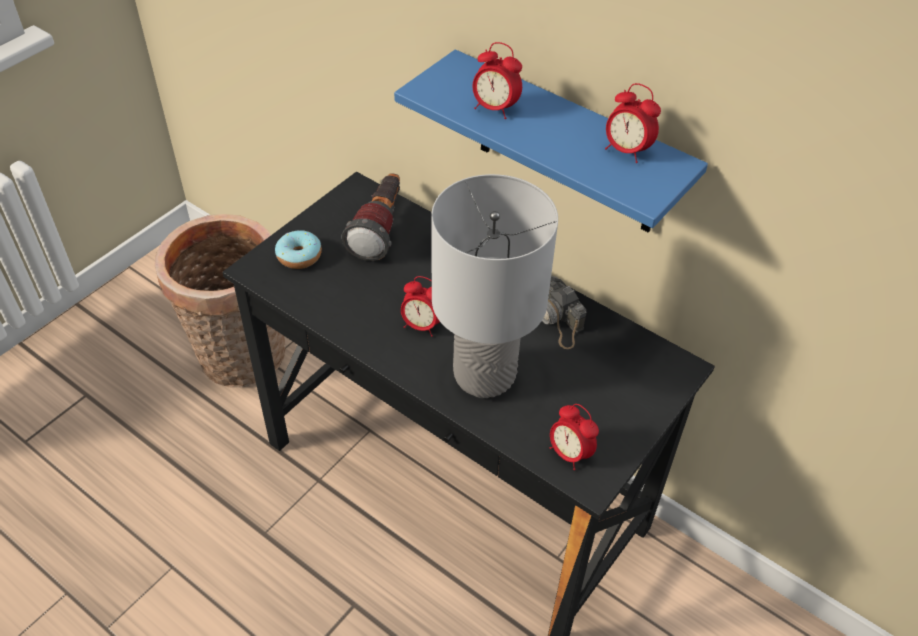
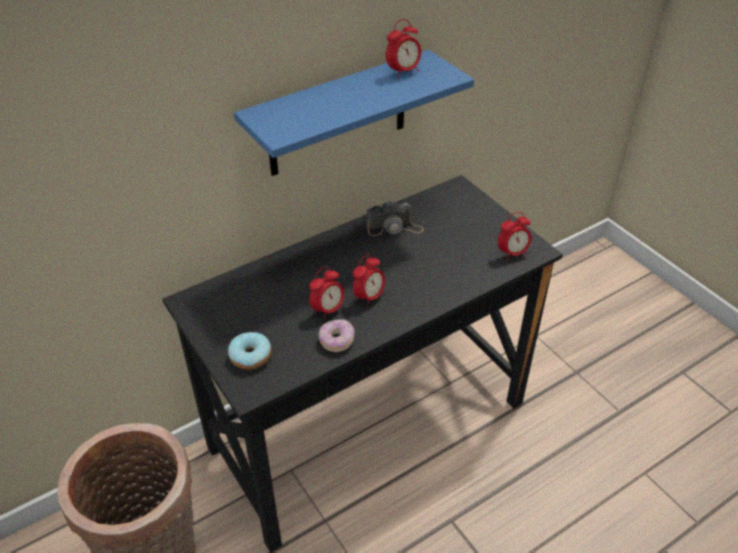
camera: 70 degrees left, 5 degrees down
(343, 315) = (336, 341): none -> donut
(380, 229) = (247, 298): flashlight -> none
(484, 378) = (434, 276): grey table lamp -> none
(495, 109) = (325, 110): alarm clock -> alarm clock (328, 310)

